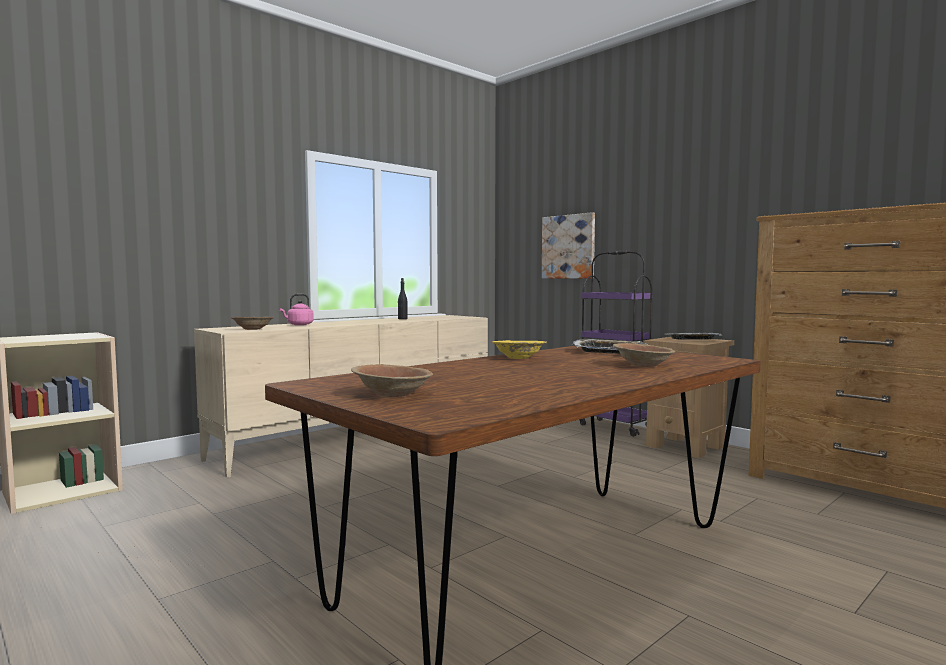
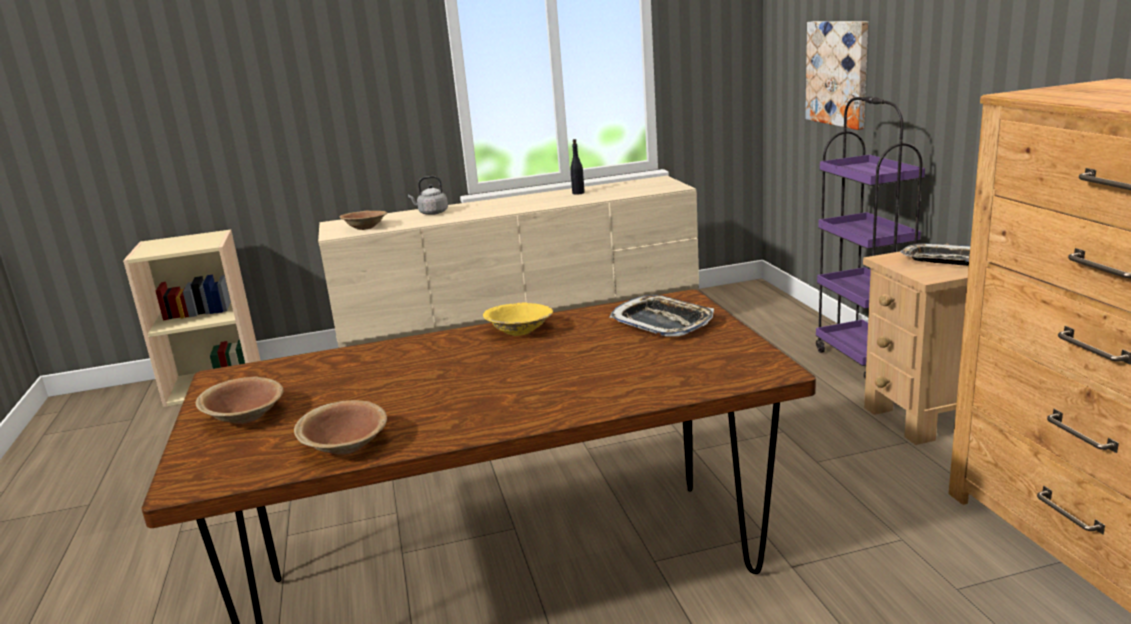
camera: 30 degrees right, 15 degrees up
(299, 324) = (431, 213): pink kettle -> grey kettle
(643, 365) = (616, 376): brown bowl -> brown bowl (345, 446)

